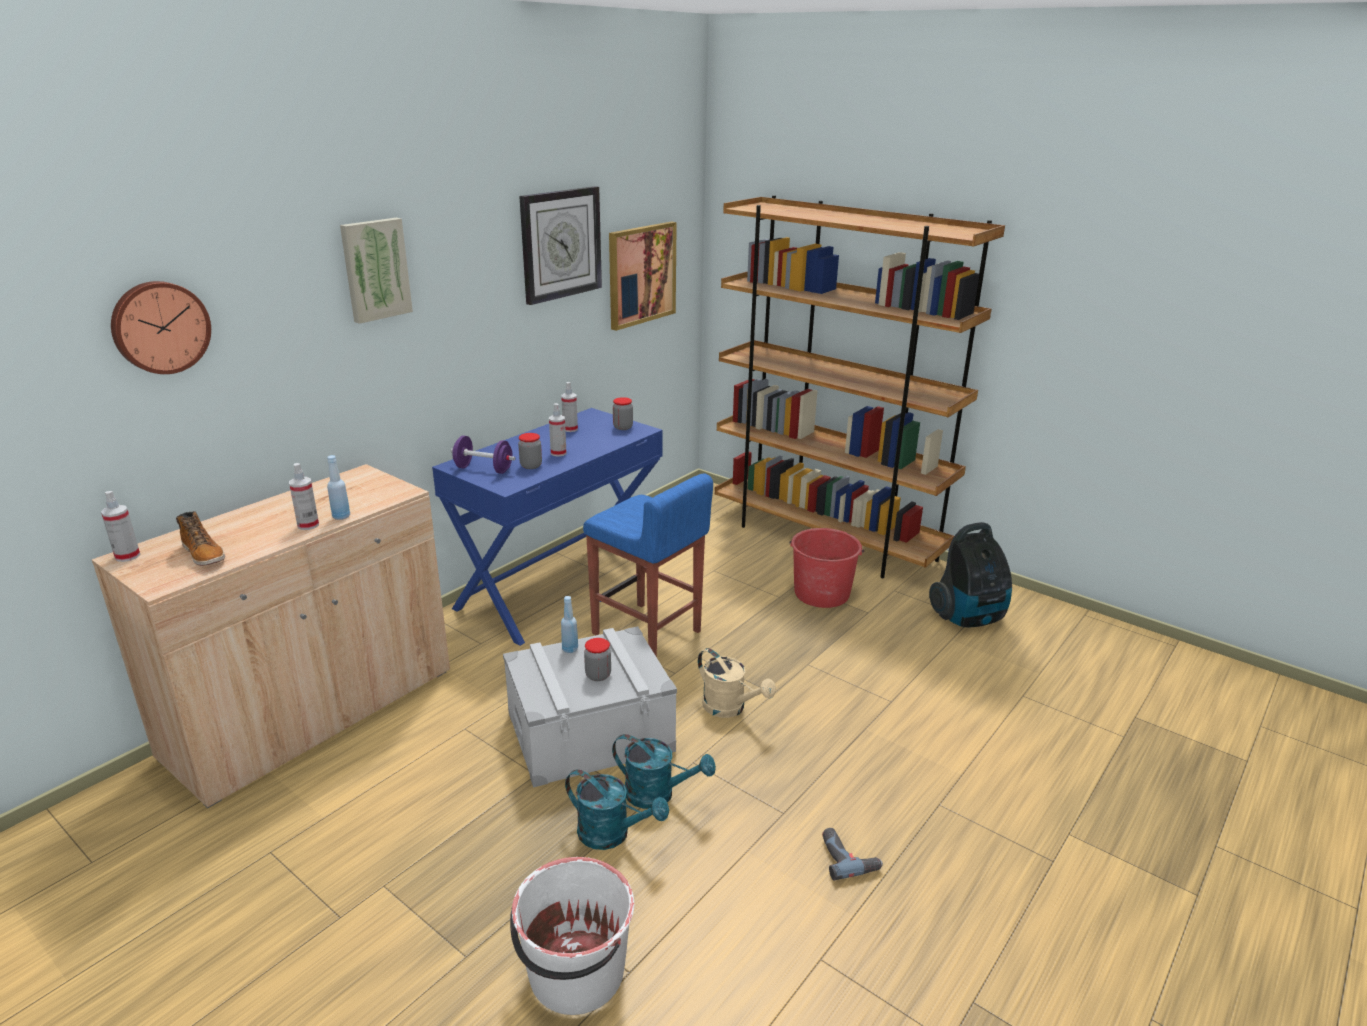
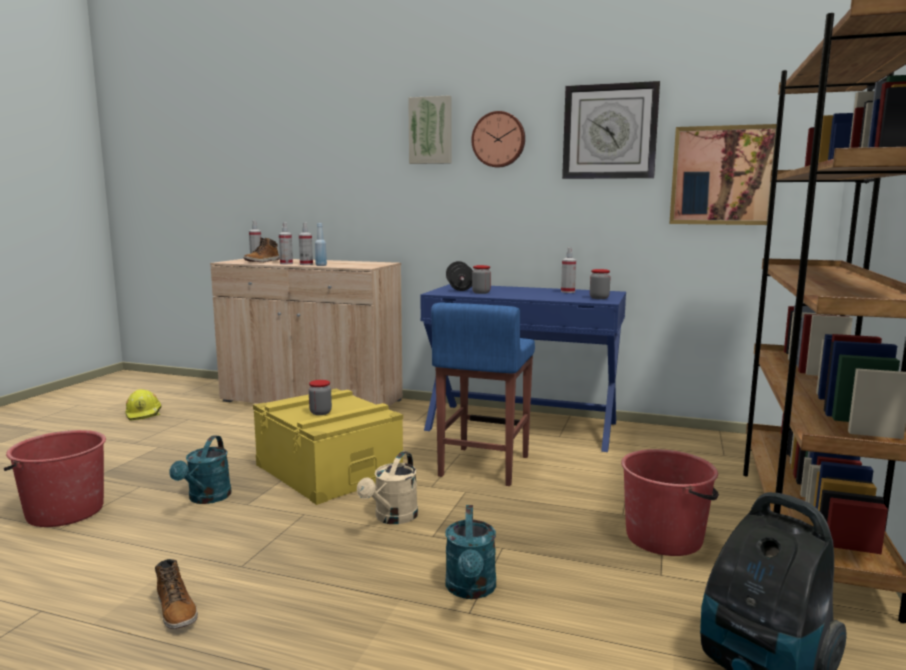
camera: 70 degrees right, 15 degrees down
(160, 327) = (303, 145): wall clock -> wall clock (499, 139)
(177, 912) = (144, 414): none -> yellow hard hat
(484, 469) = (459, 288): purple dumbbell -> black dumbbell
(558, 453) = (515, 294): spray bottle -> spray bottle (286, 263)
(570, 649) = (353, 401): blue bottle -> none
(575, 974) = (64, 511): white bucket -> red bucket
(590, 731) = (328, 470): grey storage box -> yellow storage box
(658, 794) = (257, 507): turquoise watering can -> turquoise watering can (471, 590)
(848, 857) = (177, 610): power drill -> boot

